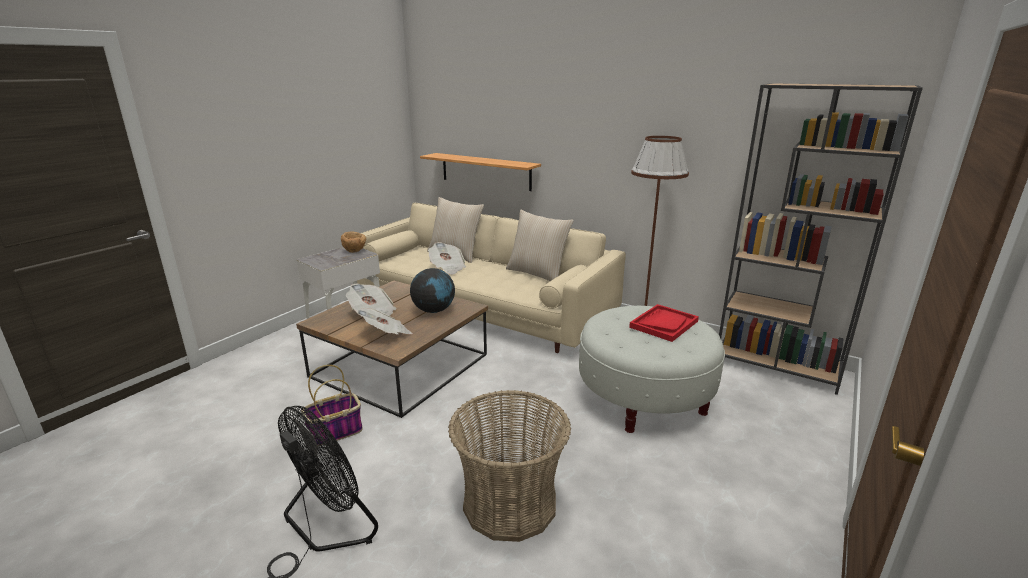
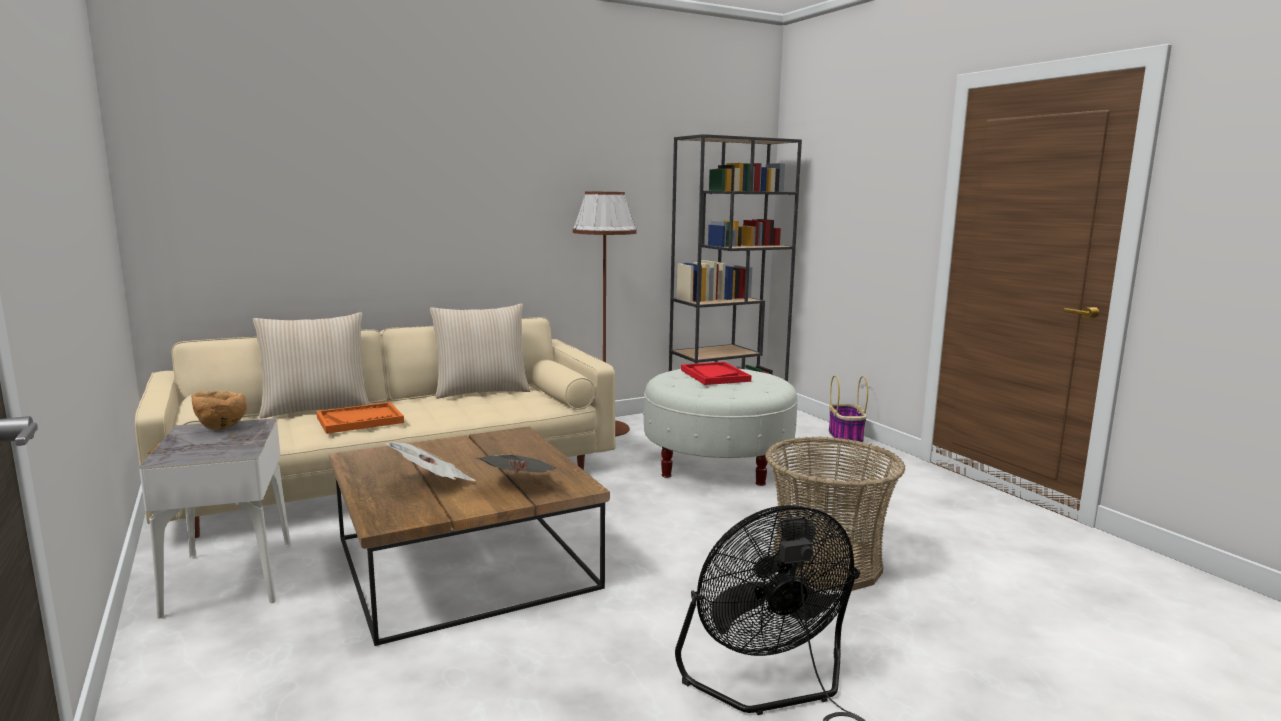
camera: 60 degrees left, 10 degrees down
(334, 432) = (582, 645): basket -> basket (845, 437)
(434, 310) = (493, 450): globe -> none
(447, 268) = (360, 420): newspaper -> orange tray
(485, 171) = (314, 267): shelf -> none

